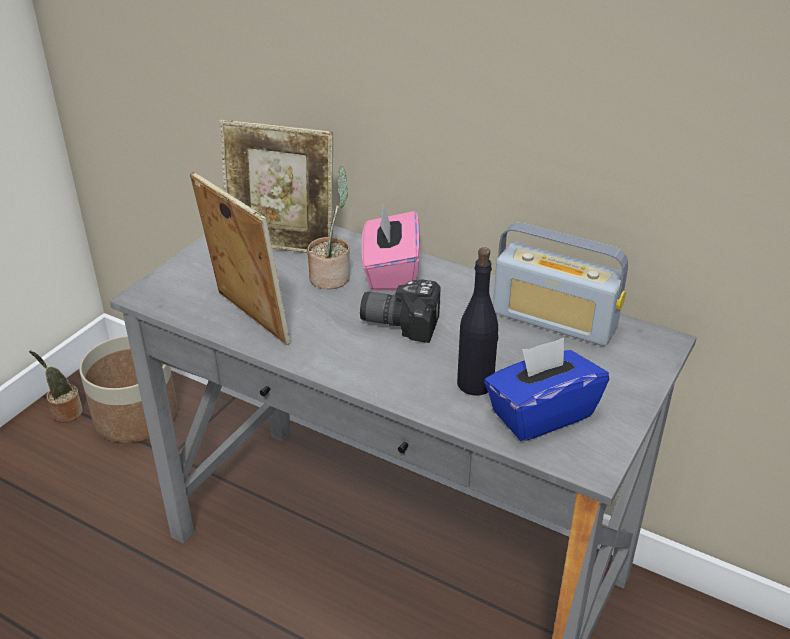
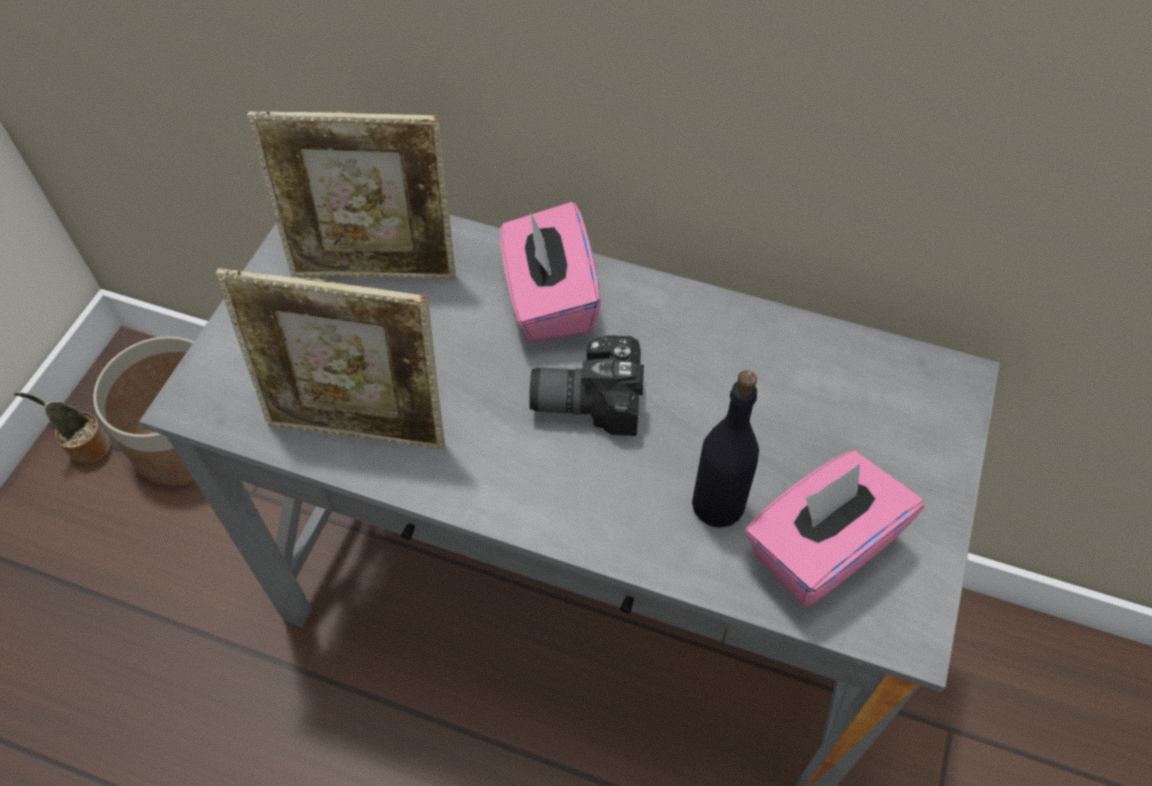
camera: 10 degrees left, 20 degrees up
(247, 319) = (360, 428): picture frame -> picture frame turned 150 degrees clockwise
(332, 276) = (465, 321): potted plant -> none
(541, 414) = (820, 547): blue tissue box -> pink tissue box
(554, 320) = (802, 361): radio -> none

